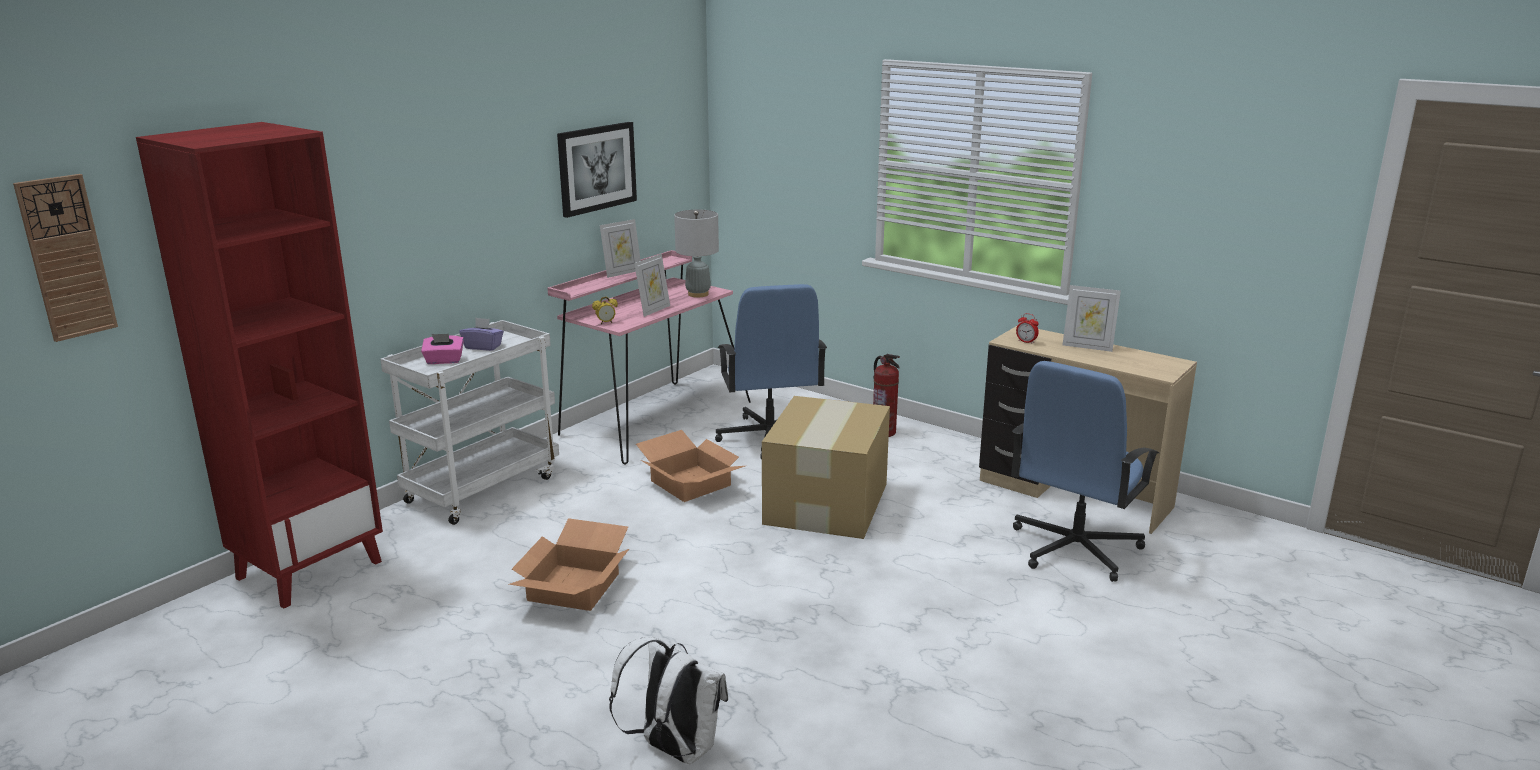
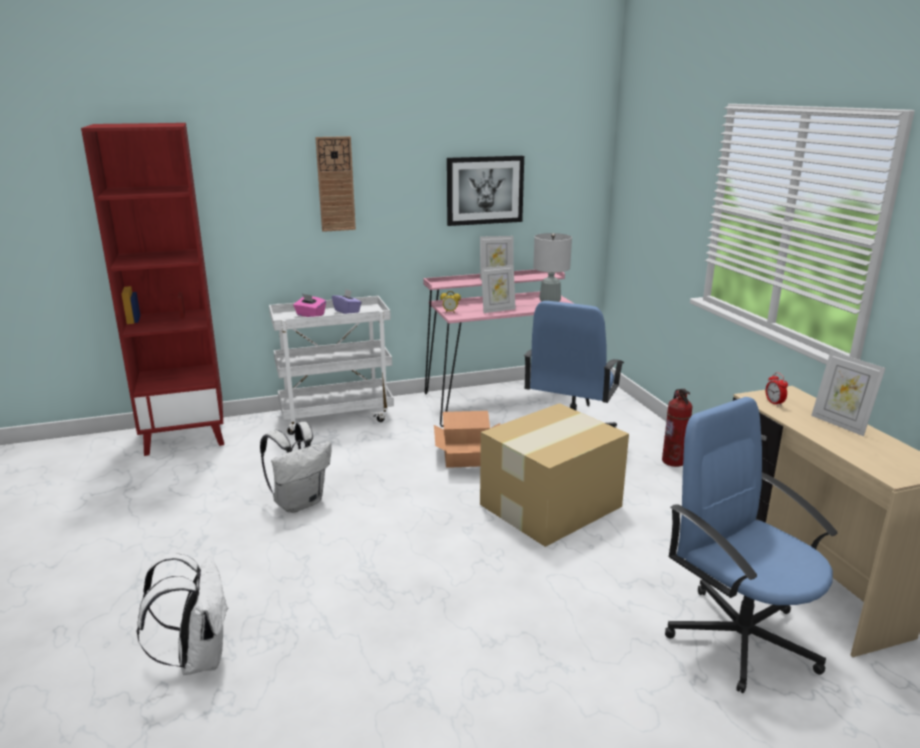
camera: 35 degrees right, 0 degrees up
(66, 257) = (46, 198): wall clock -> wall clock (335, 184)
(573, 586) = (299, 502): cardboard box -> white backpack
(1074, 549) = (739, 636): blue office chair -> blue office chair turned 75 degrees clockwise

